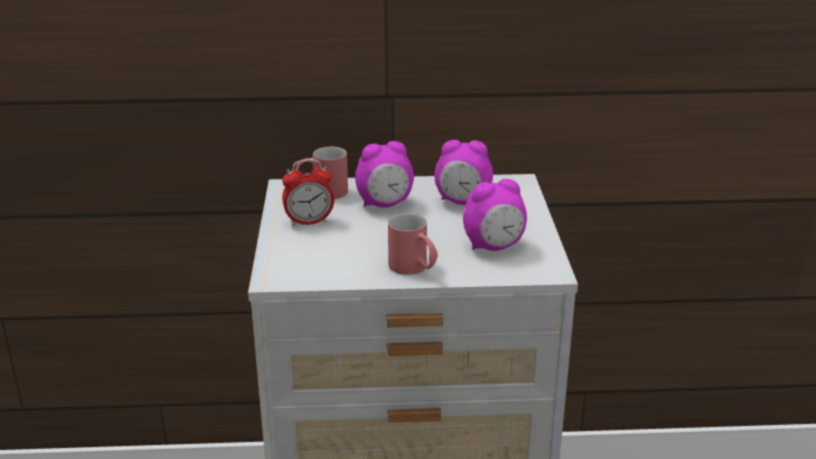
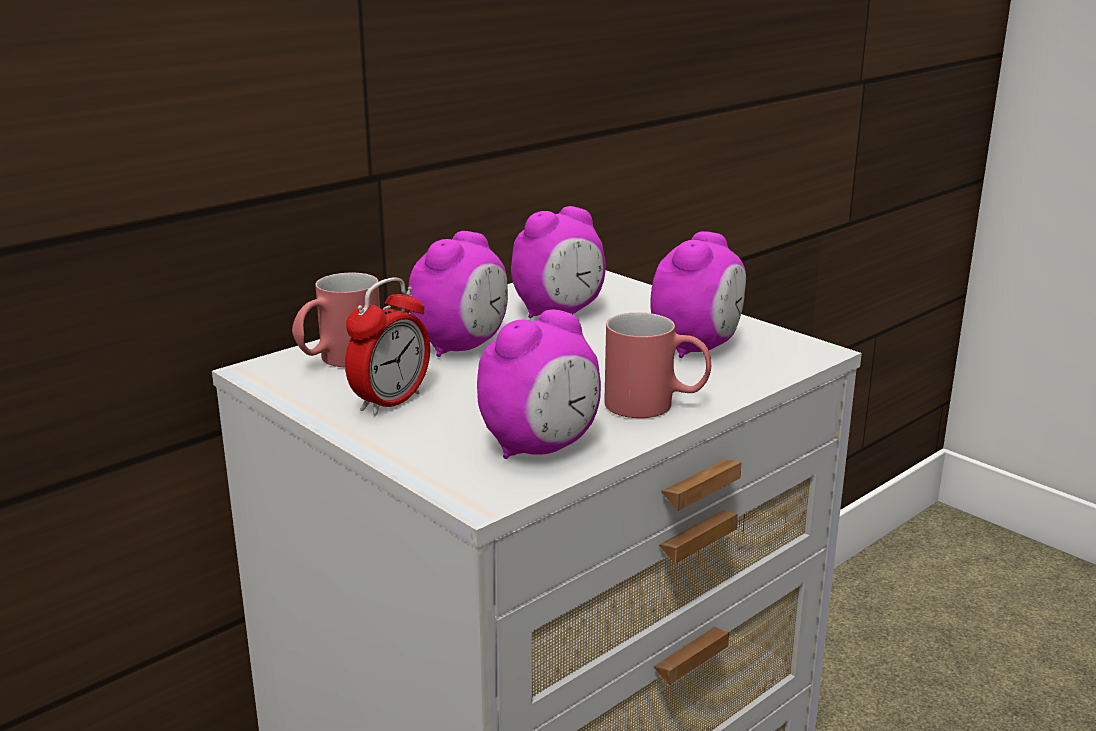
camera: 40 degrees left, 5 degrees down
(329, 268) = (541, 448): none -> alarm clock

